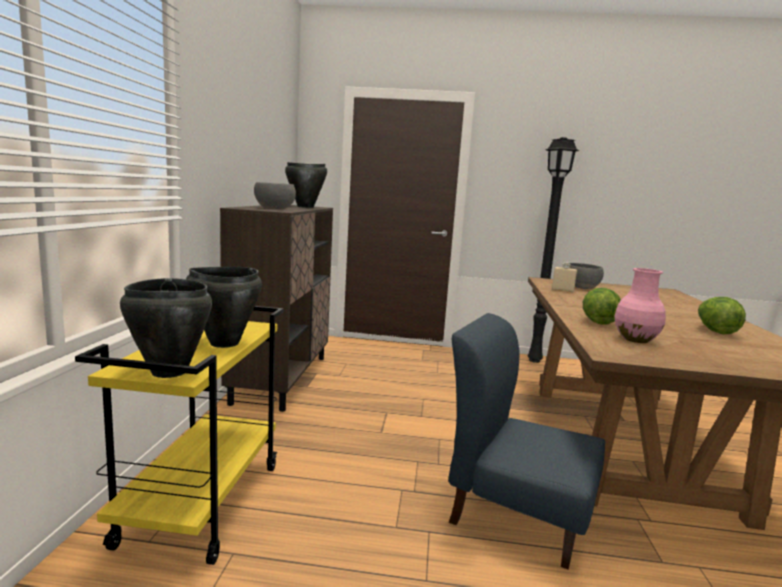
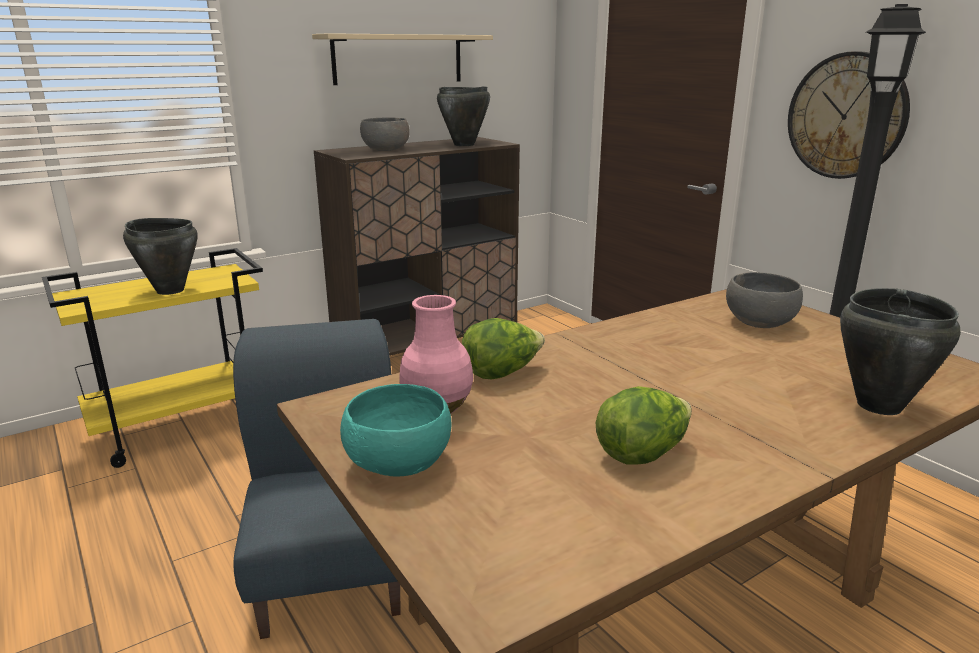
camera: 50 degrees right, 10 degrees up
(168, 372) = (81, 303): black cooking pot -> black cooking pot (878, 405)
(249, 137) = (398, 59): none -> beige shelf
(525, 190) = (846, 116): none -> wall clock
(562, 290) = (688, 319): beige bottle -> none
(703, 359) = (398, 462): none -> turquoise bowl

